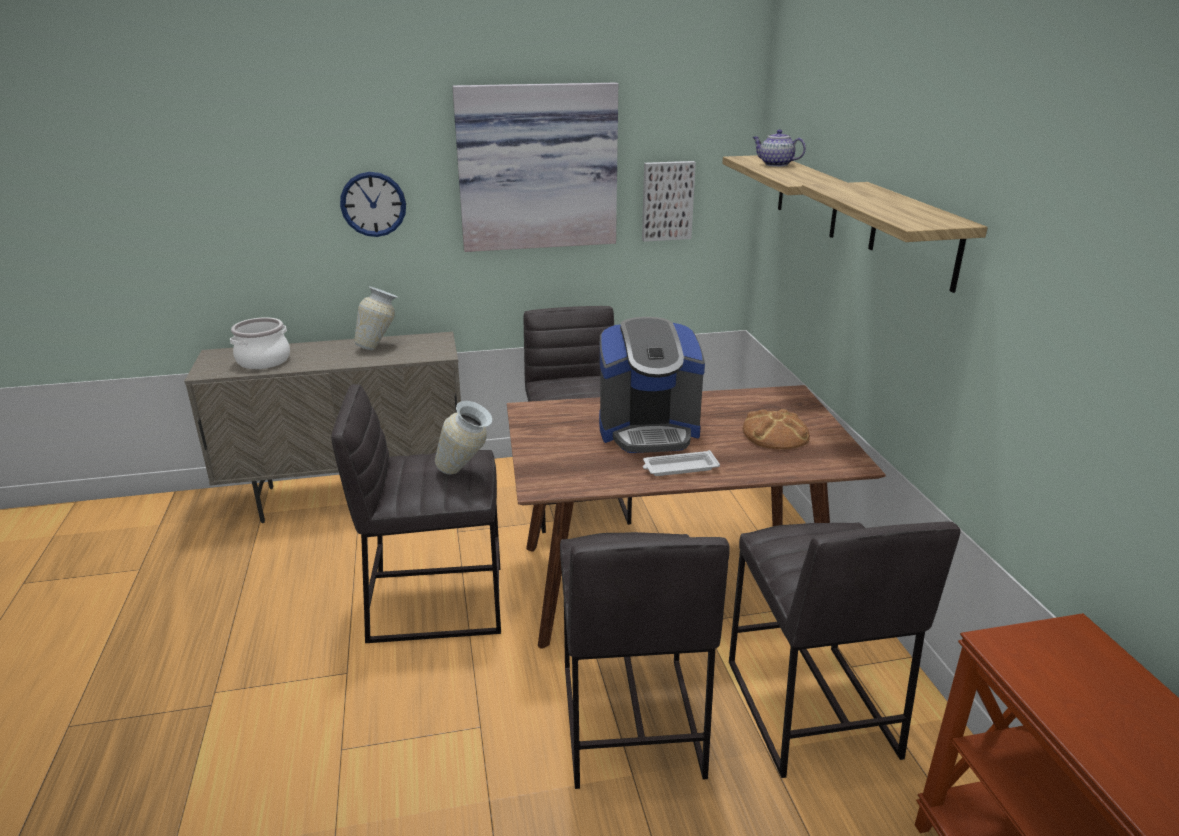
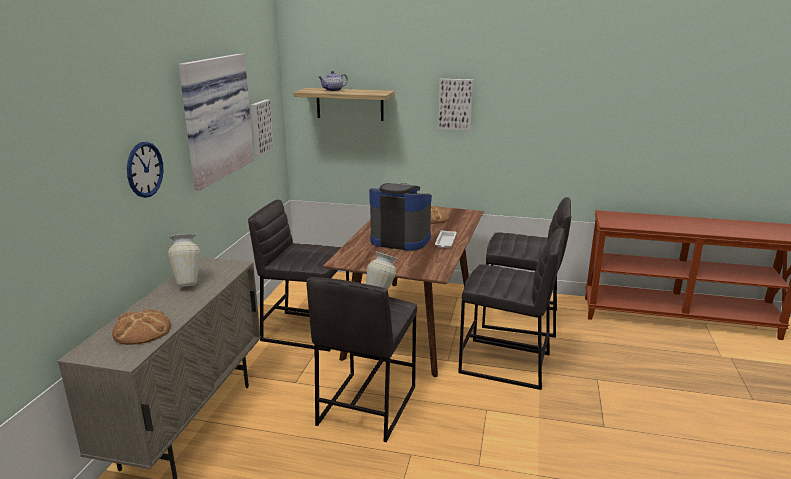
camera: 65 degrees left, 5 degrees down
(263, 360) = (142, 330): cooking pot -> bread
(648, 430) = (400, 239): coffee machine -> coffee machine turned 90 degrees counterclockwise
(915, 235) = (455, 104): shelf -> picture

